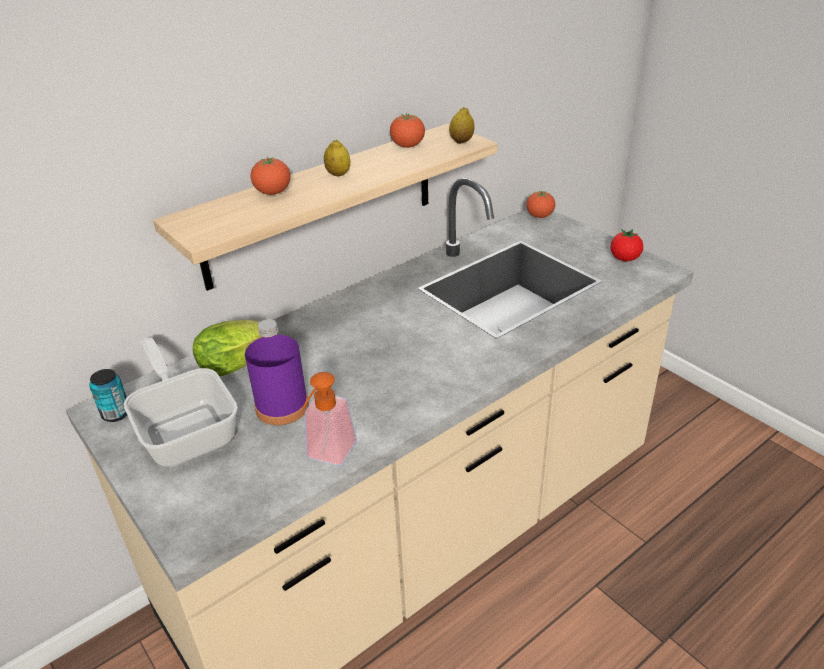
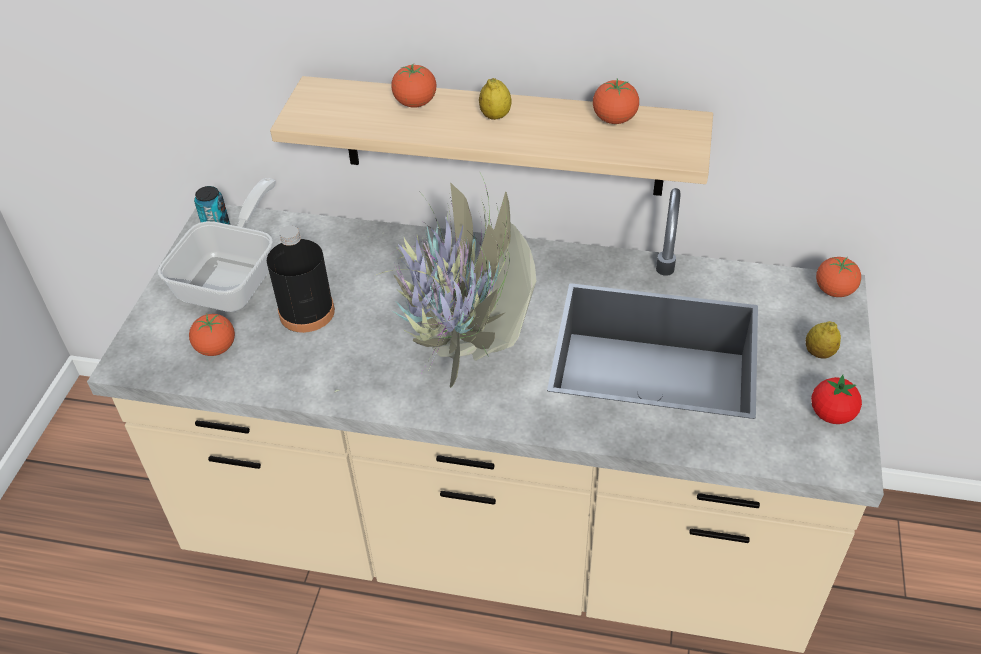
camera: 50 degrees right, 10 degrees up
(240, 363) = (337, 249): lettuce -> none
(250, 473) = (216, 348): none -> tomato
(282, 407) = (307, 312): purple bottle -> black bottle
(328, 456) = (272, 380): soap dispenser -> none
(426, 358) = (461, 360): none -> potted plant
(461, 141) = (674, 147): lemon -> lemon (819, 353)

